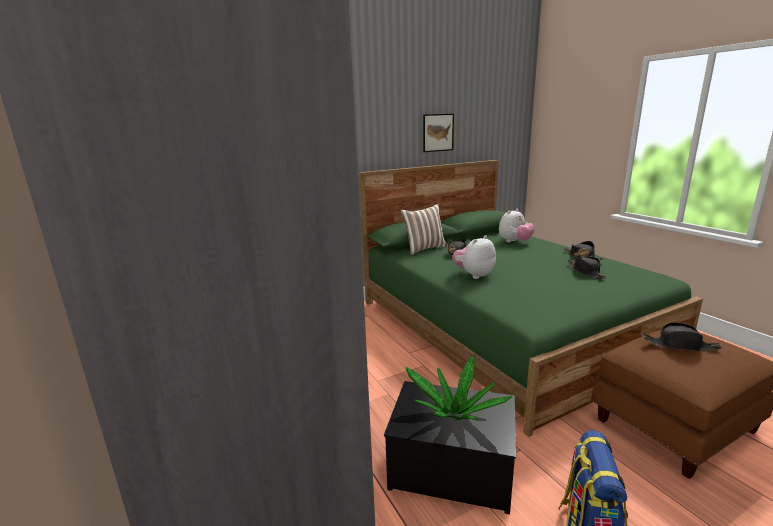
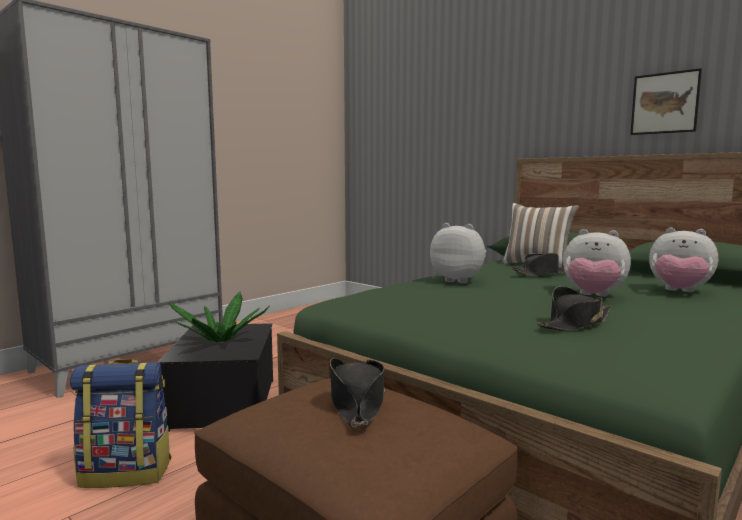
camera: 70 degrees right, 10 degrees down
(524, 257) = (593, 296): none -> plush toy
(581, 257) = (676, 323): black hat -> none

